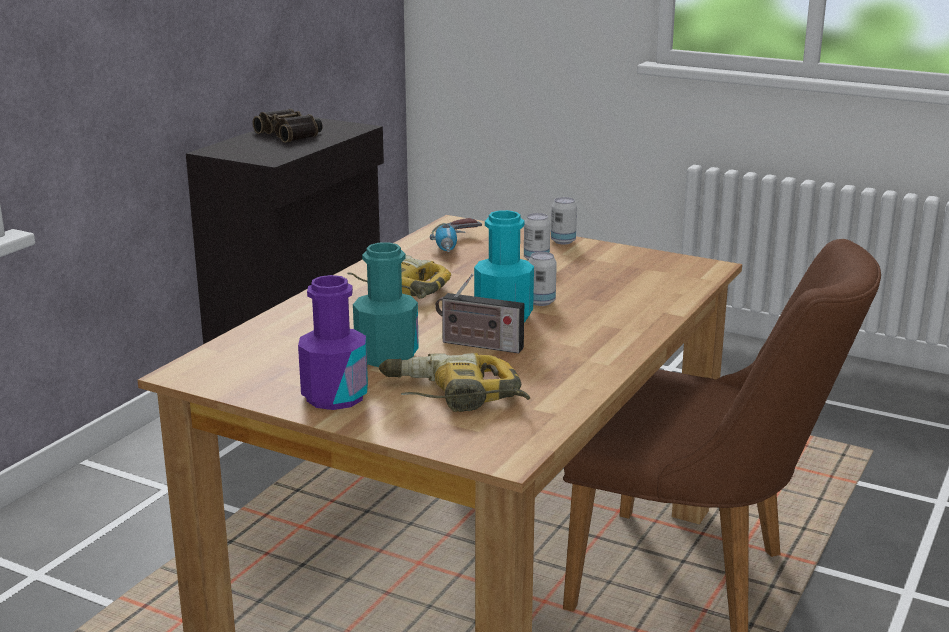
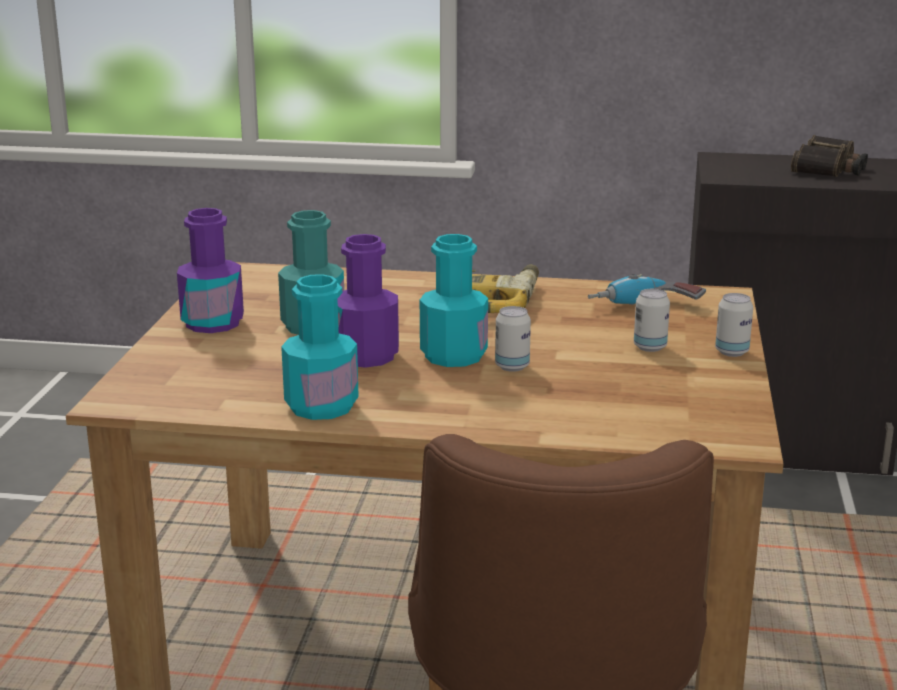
camera: 70 degrees right, 0 degrees up
(452, 396) = (235, 363): power drill -> none
(478, 345) = (366, 356): radio -> purple bottle
(575, 373) = (321, 406): none -> turquoise bottle

